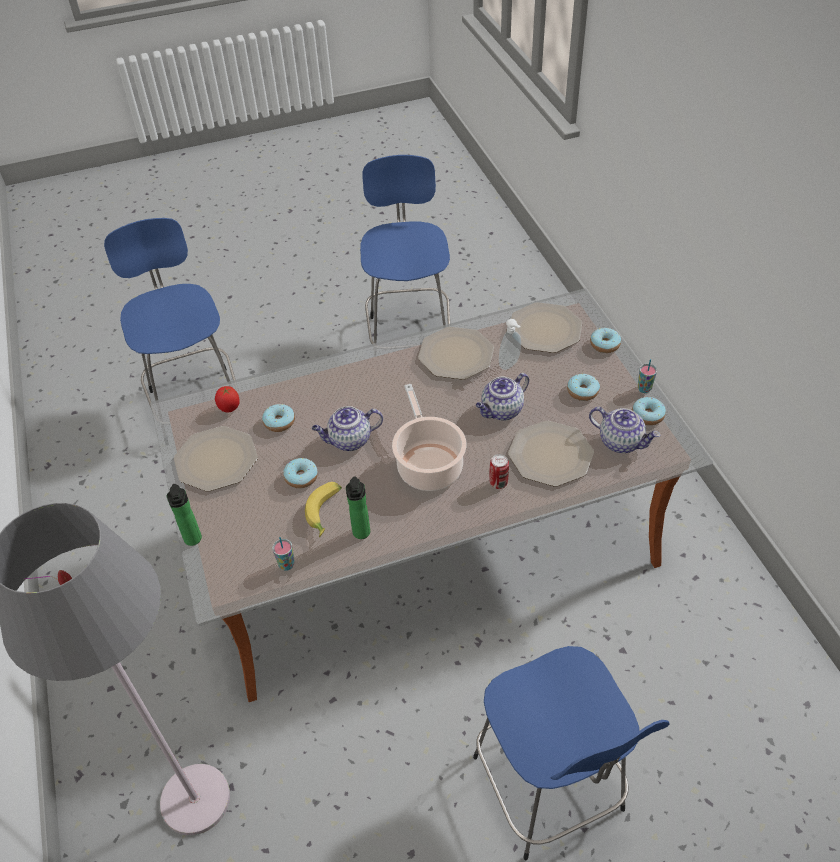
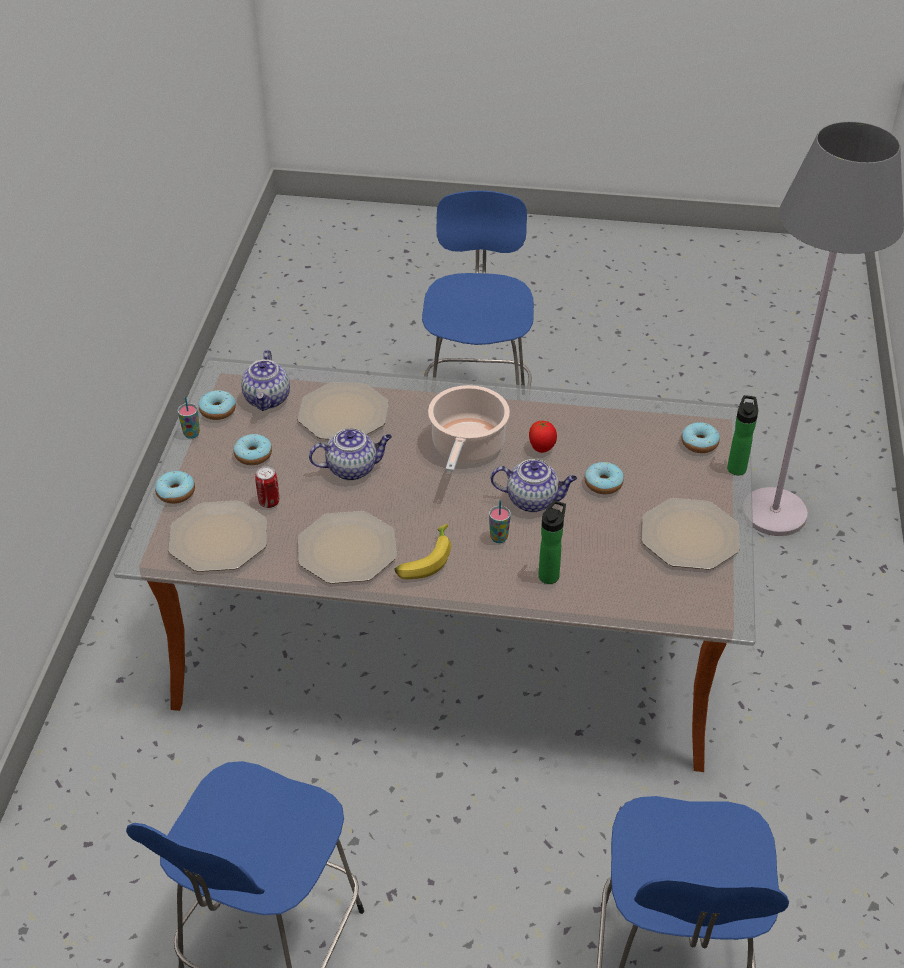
camera: 155 degrees left, 5 degrees down
(229, 409) = (655, 589): tomato -> tomato (542, 448)
(279, 422) = (601, 550): donut -> donut (699, 443)
(286, 565) = (651, 417): cup -> cup (499, 538)
(326, 512) = (593, 444): banana -> banana (424, 559)
(361, 534) = (569, 415): bottle -> bottle (550, 574)
(498, 483) = (413, 409): can -> can (269, 502)
(510, 365) = (298, 512): soap dispenser -> none
(621, 441) = (268, 399): teapot -> teapot turned 150 degrees counterclockwise

